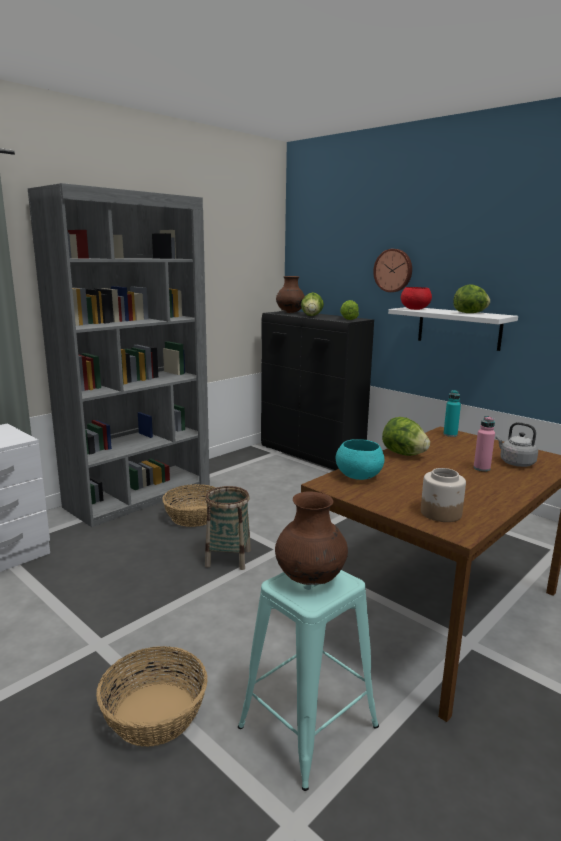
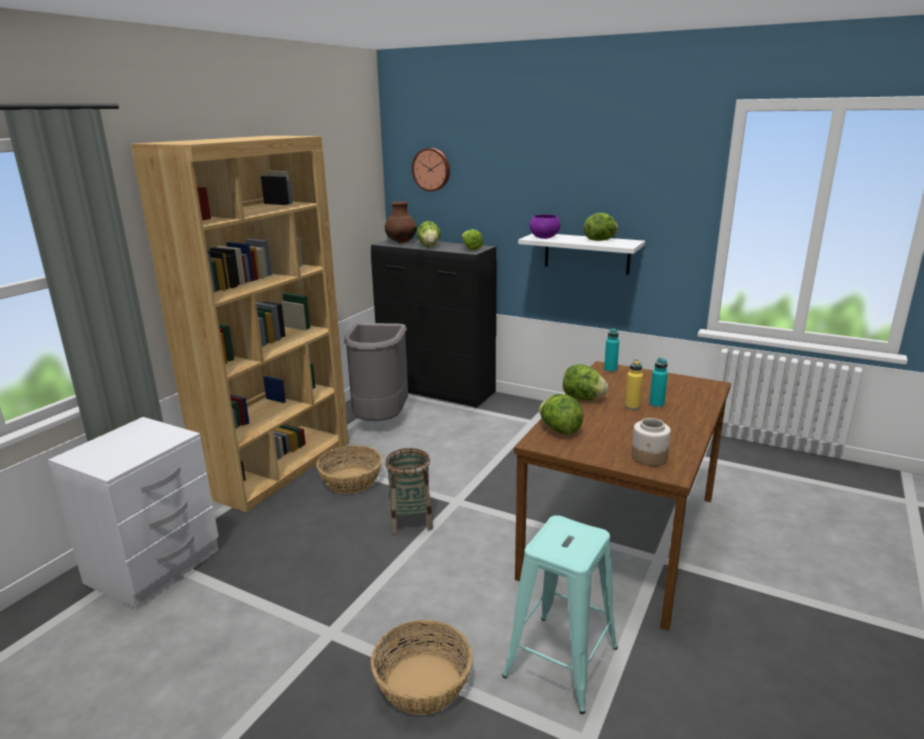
camera: 15 degrees left, 5 degrees up
(140, 496) = (278, 467): grey bookcase -> brown bookcase
(248, 472) = (380, 420): none -> grey trash can
(310, 579) = (563, 537): brown vase -> none
(358, 477) = (559, 430): turquoise bowl -> lettuce
(393, 270) = (514, 195): wall clock -> wall clock (432, 169)
(414, 309) = (544, 237): red bowl -> purple bowl
(452, 467) = (632, 407): none -> yellow bottle
(481, 468) = (656, 404): pink bottle -> turquoise bottle
(515, 463) = (680, 394): grey kettle -> none

